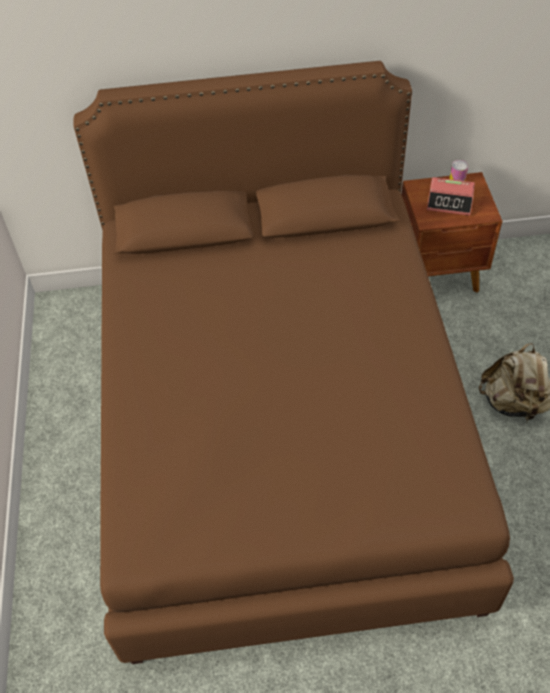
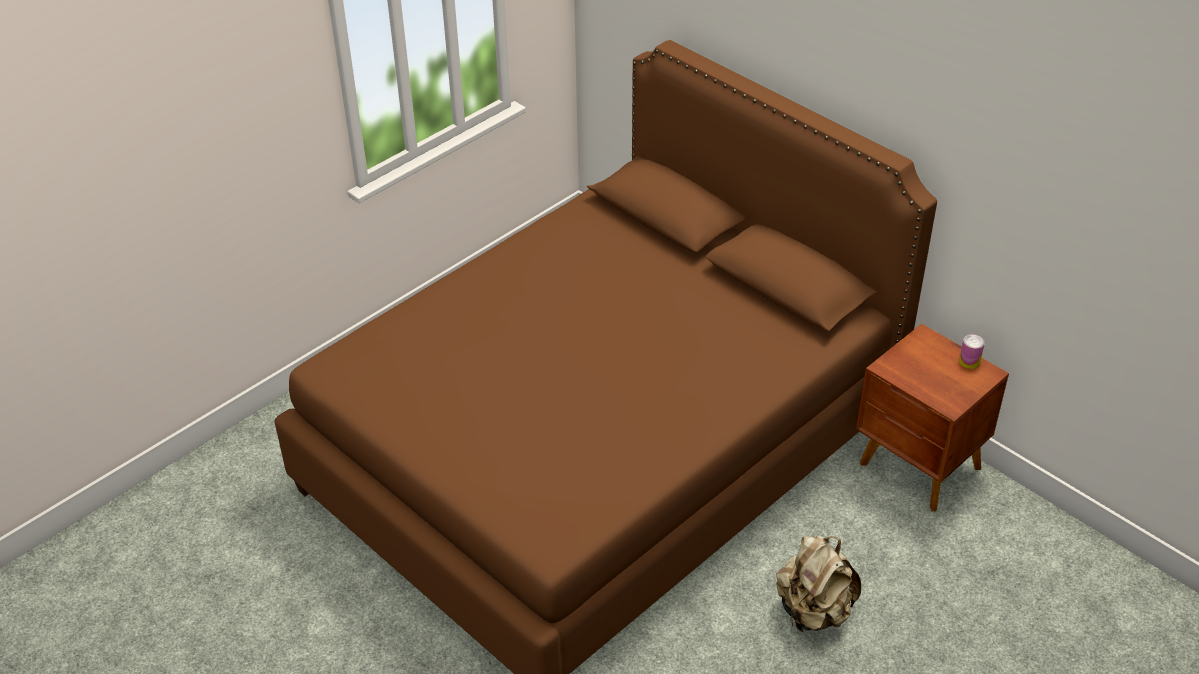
camera: 50 degrees right, 10 degrees down
(450, 201) = (933, 370): alarm clock -> none

